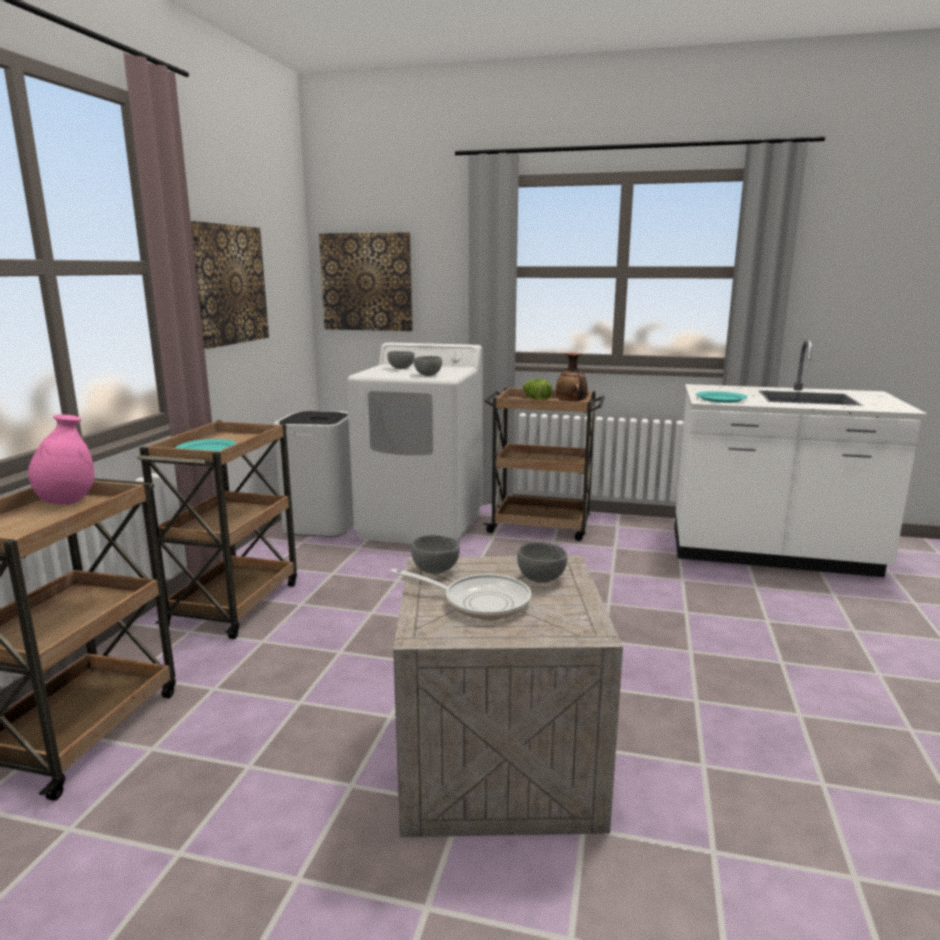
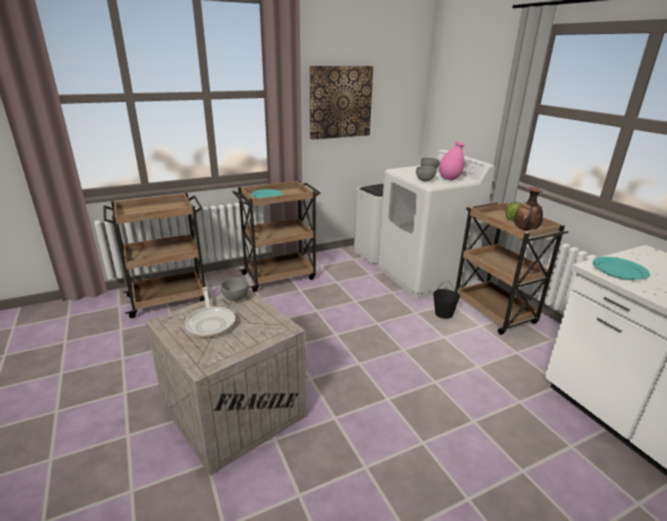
camera: 50 degrees right, 10 degrees up
(67, 502) = (174, 205): pink vase -> pink vase (449, 179)
(367, 282) = (453, 104): picture -> none
(506, 547) = (444, 314): none -> black bucket
(540, 579) = (255, 329): grey bowl -> none

